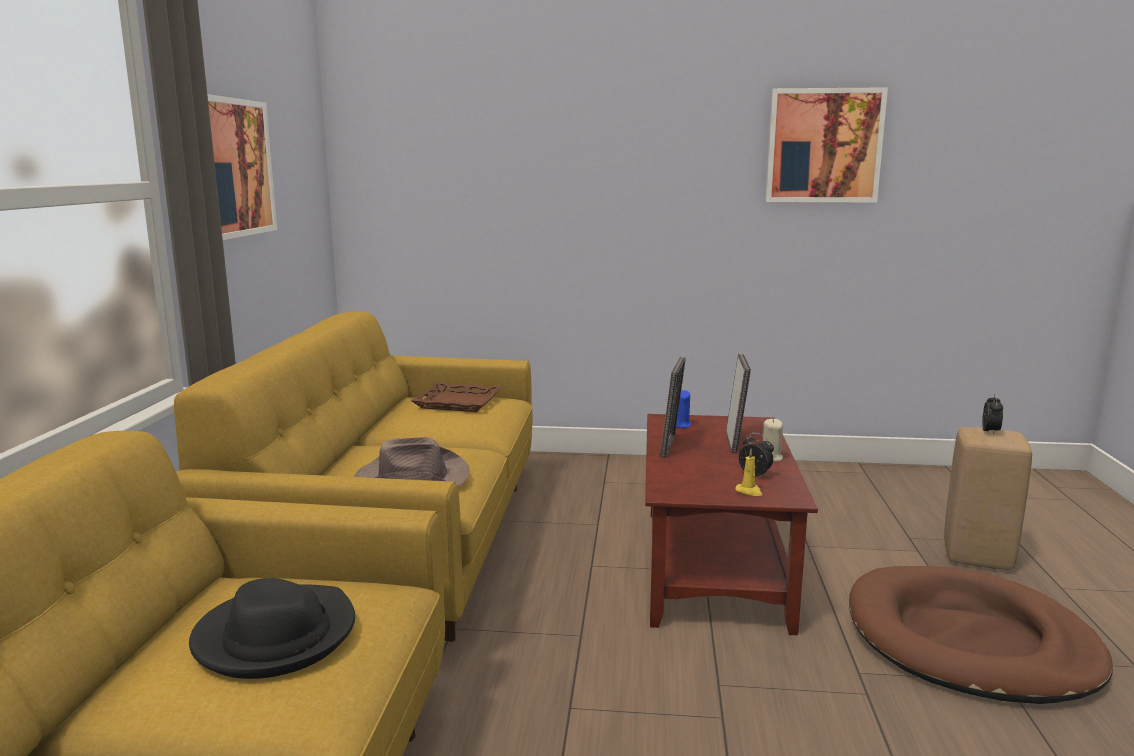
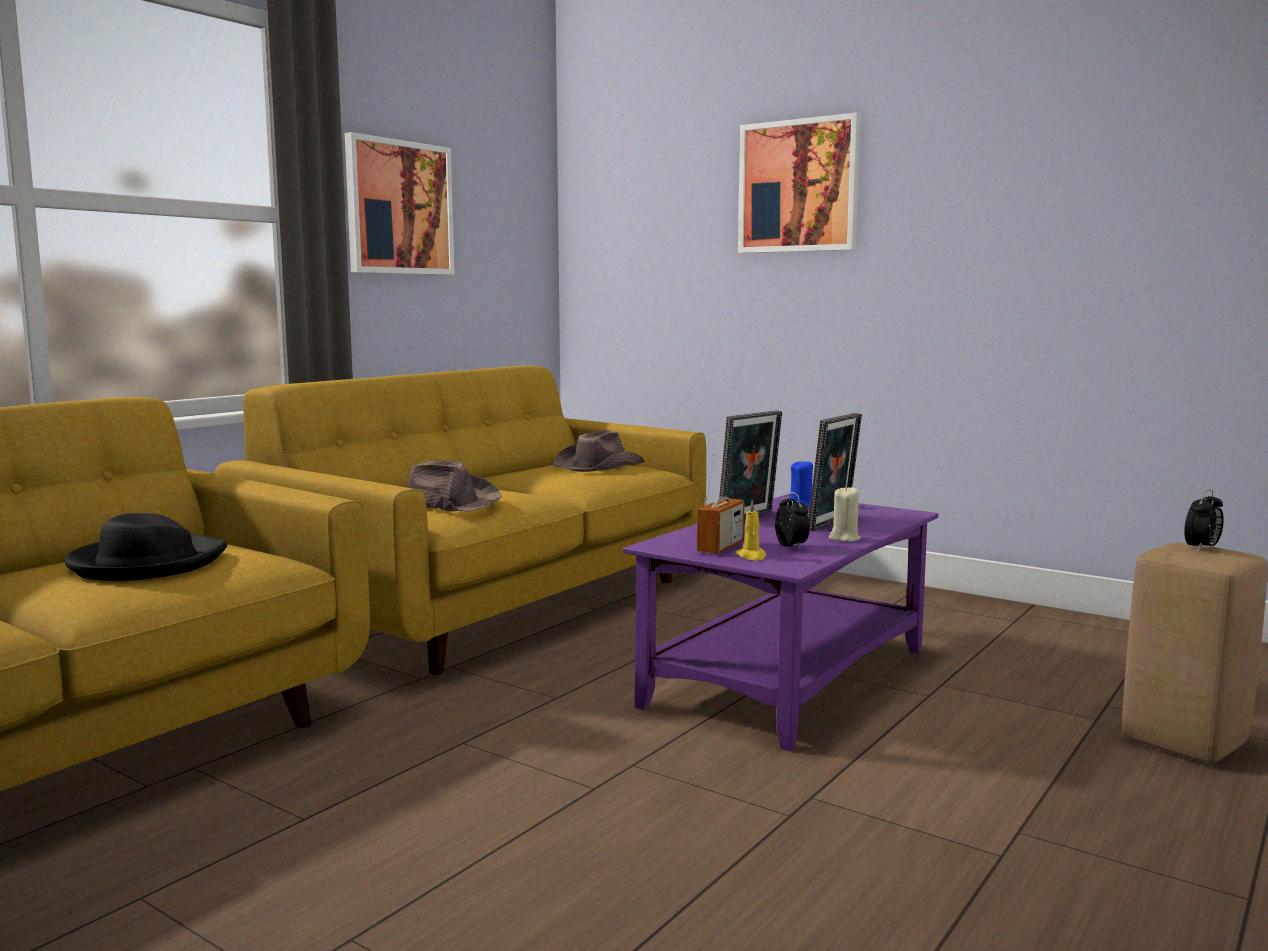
camera: 30 degrees right, 5 degrees down
(457, 403) = (598, 466): brown tray -> brown hat
(712, 565) = (788, 677): brown coffee table -> purple coffee table
(713, 486) = (720, 547): none -> radio
(824, 146) = (1105, 164): picture -> picture (798, 186)
(969, 642) = (1014, 811): brown dog bed -> none

